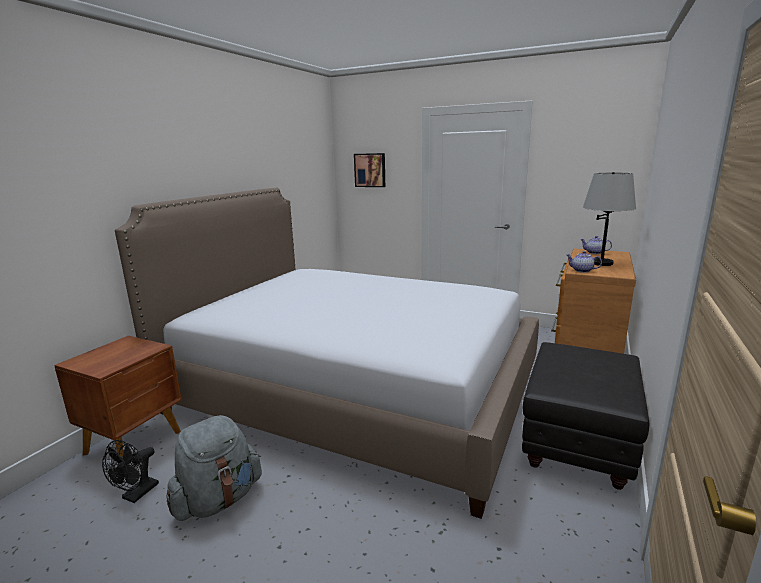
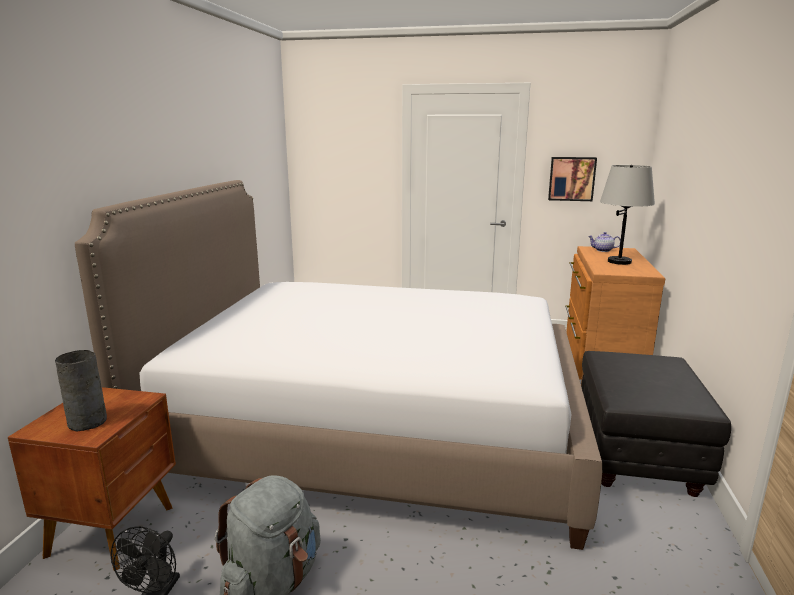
camera: 15 degrees left, 0 degrees up
(107, 360) = (88, 422): none -> grey vase
(370, 170) = (335, 157): picture -> picture (571, 178)
(581, 271) = (607, 271): teapot -> none

